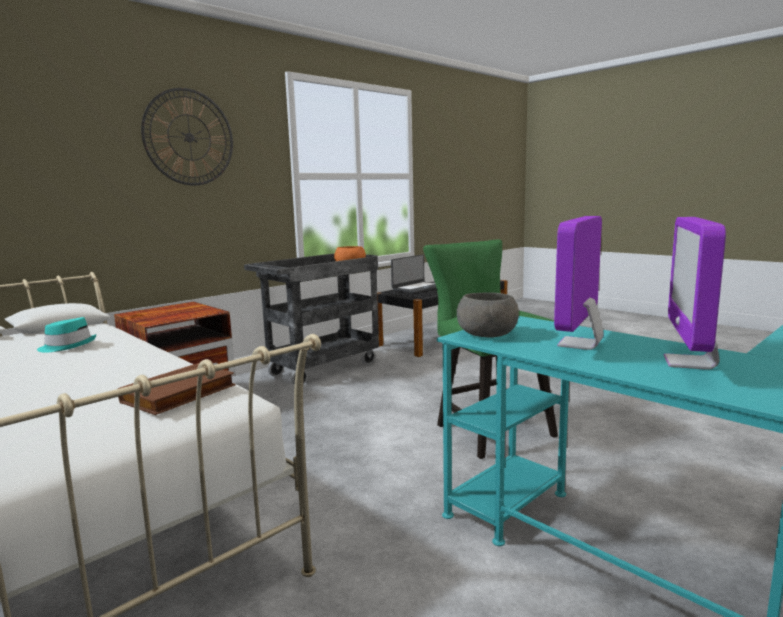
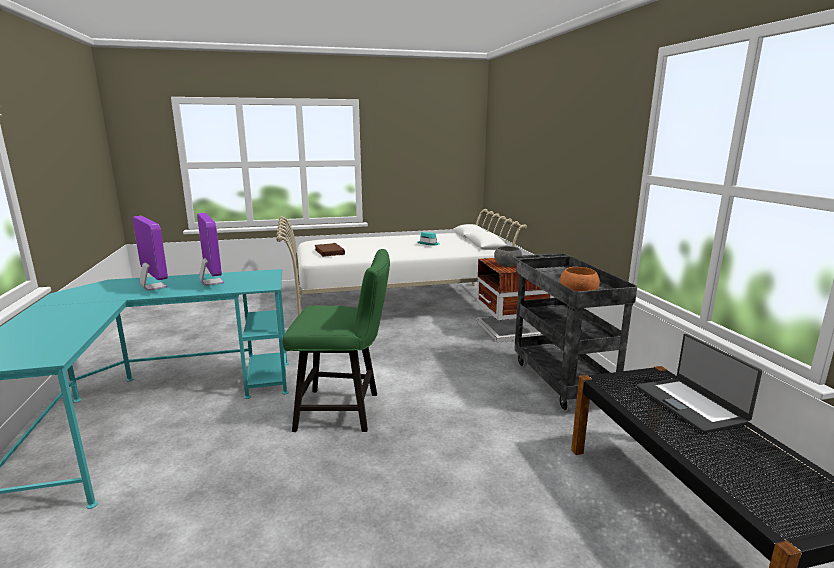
camera: 120 degrees right, 5 degrees up
(189, 137) = (579, 136): wall clock -> none
(488, 334) = (263, 275): grey bowl -> grey bowl (507, 265)

